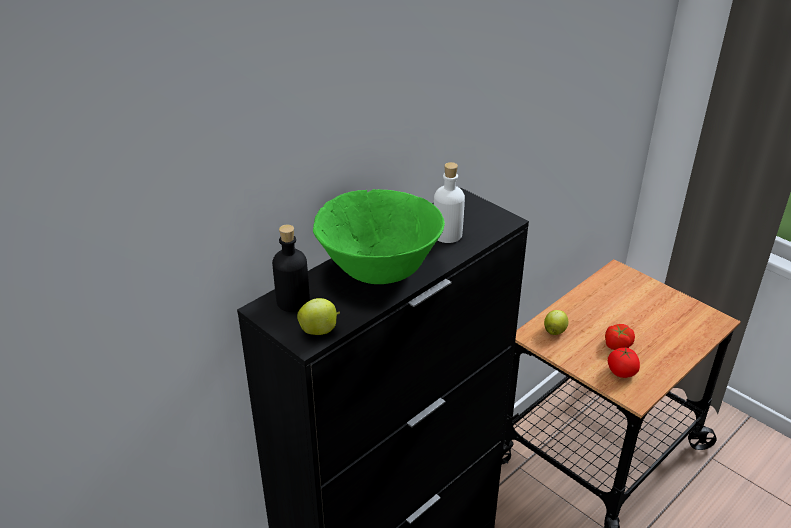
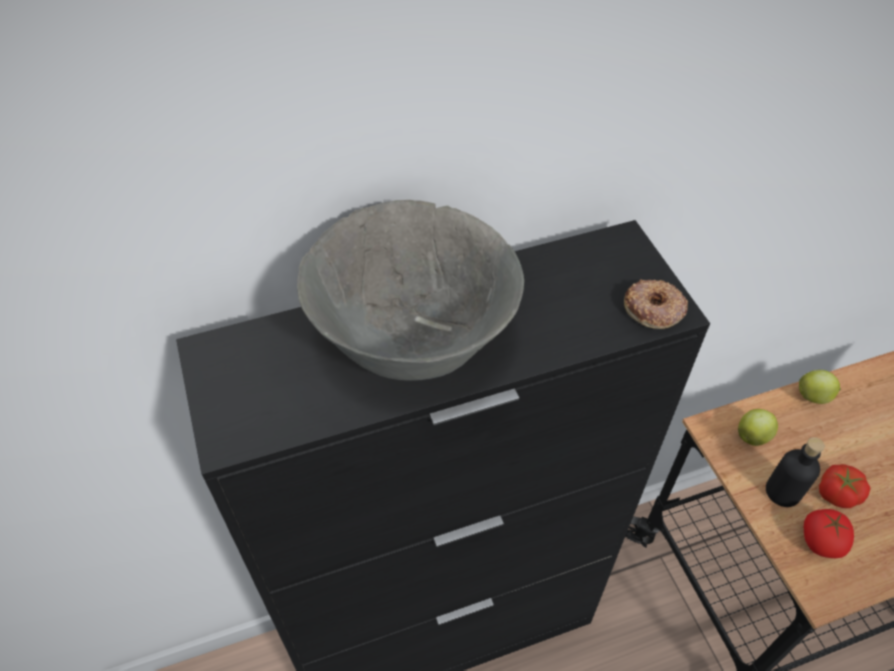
camera: 25 degrees right, 15 degrees up
(293, 301) = (256, 354): black bottle -> black bottle (783, 491)
(319, 331) = (257, 425): apple -> apple (813, 396)
(379, 271) = (413, 341): green bowl -> grey bowl
(447, 234) = (559, 306): white bottle -> none
(497, 222) = (654, 309): none -> donut

